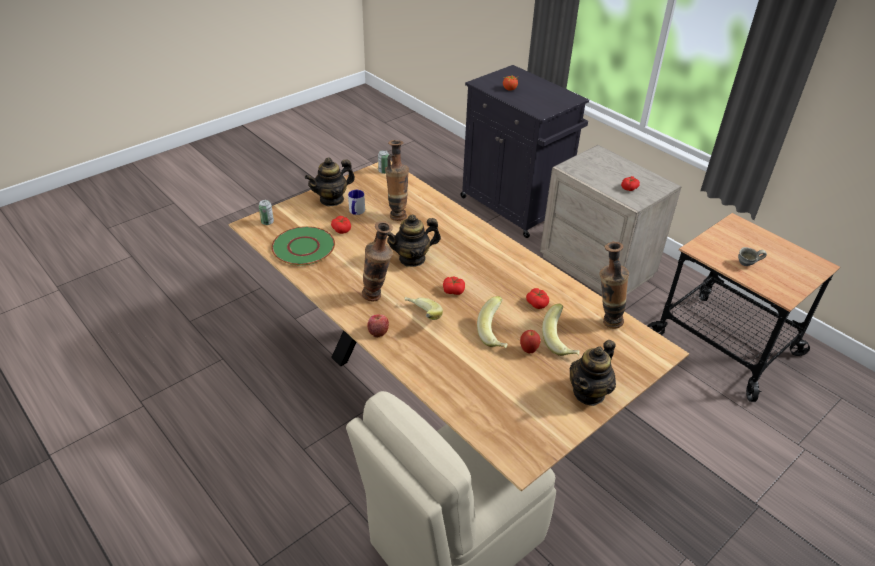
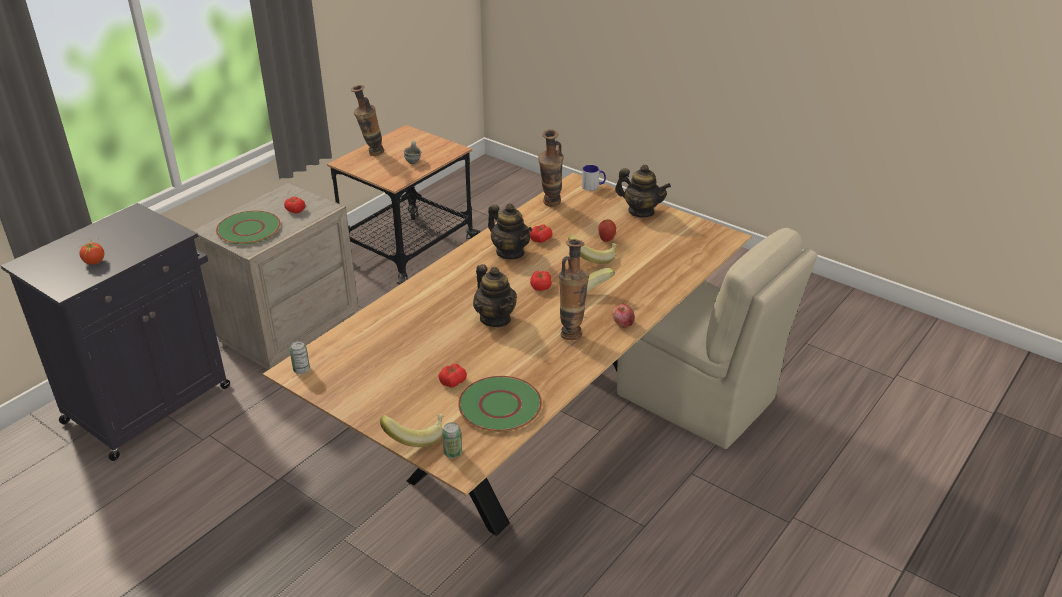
camera: 100 degrees left, 5 degrees down
(332, 199) = (383, 404): teapot -> teapot (510, 252)
(356, 212) = (410, 376): mug -> mug (593, 186)
(397, 214) = (409, 342): vase -> vase (371, 154)
(561, 341) = (587, 225): banana -> banana (415, 436)
(598, 167) = (248, 229): none -> green plate

